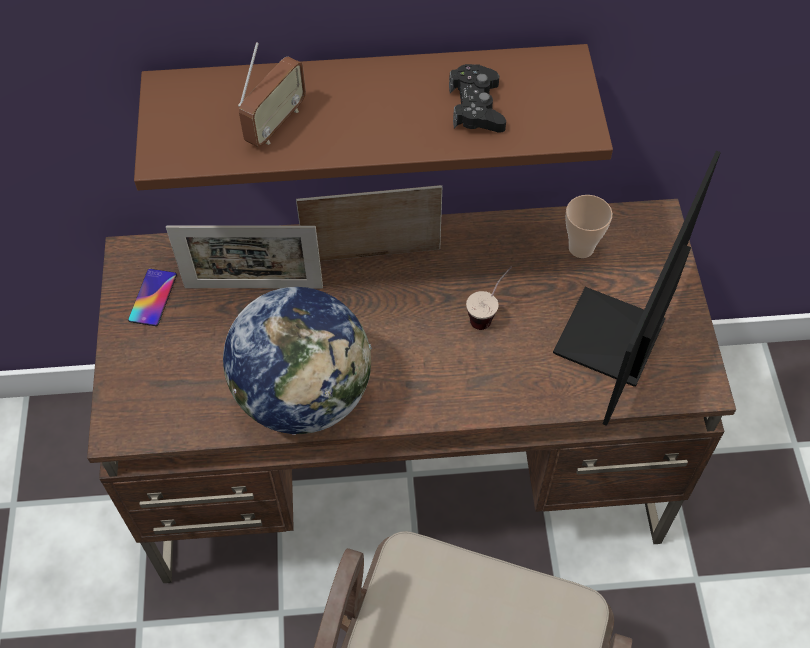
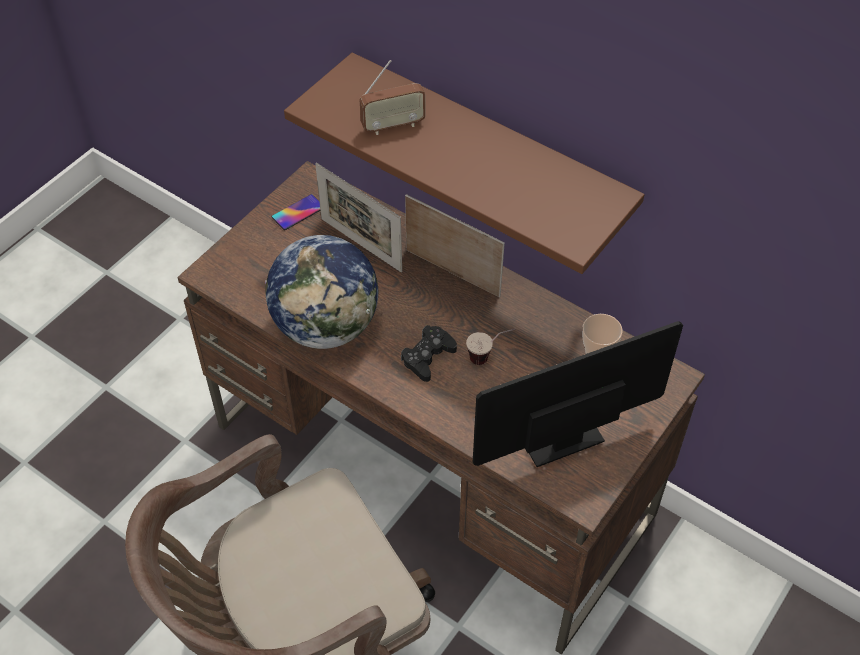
camera: 40 degrees right, 5 degrees down
(476, 107) = (524, 188): black game controller -> black game controller (428, 357)

